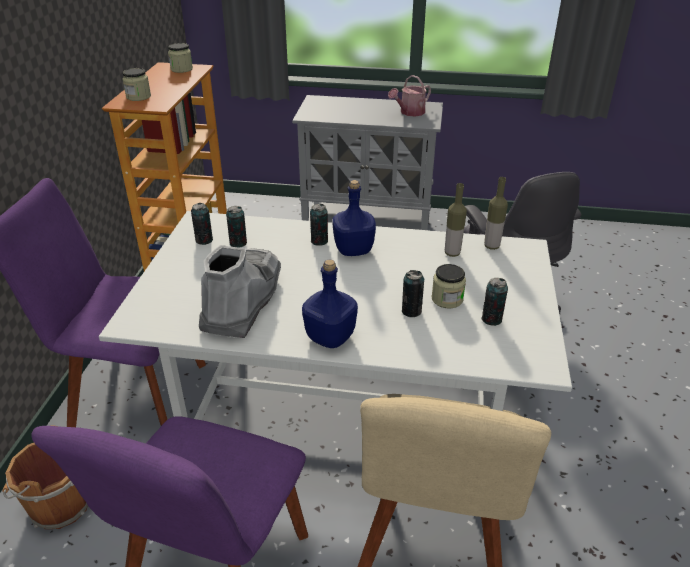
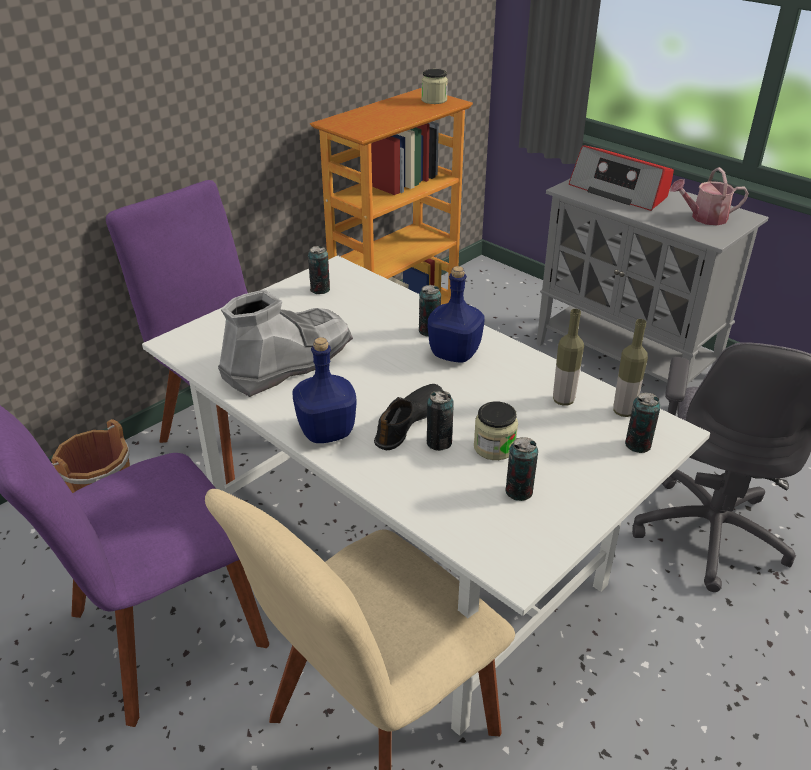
camera: 35 degrees right, 0 degrees up
(138, 97) = (356, 120): jar -> none
(238, 243) = (347, 304): can -> can (638, 445)
(341, 109) = (620, 191): none -> radio
(377, 306) = (409, 422): none -> black shoe

